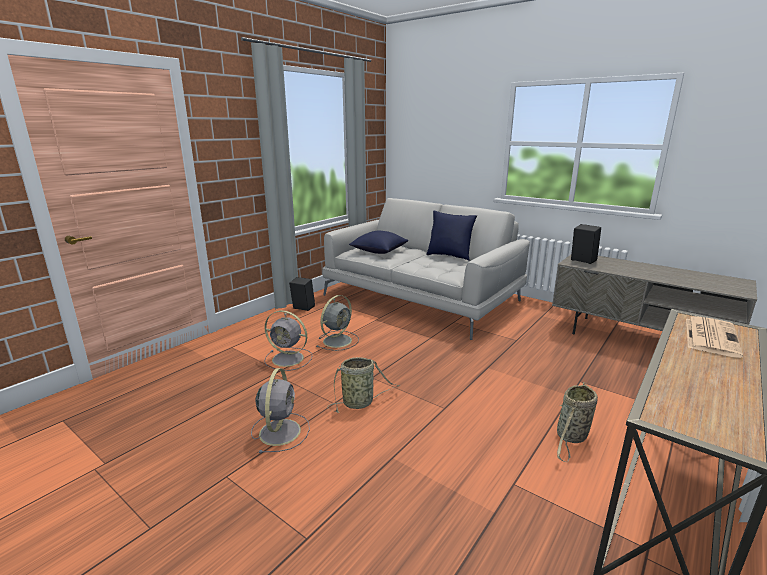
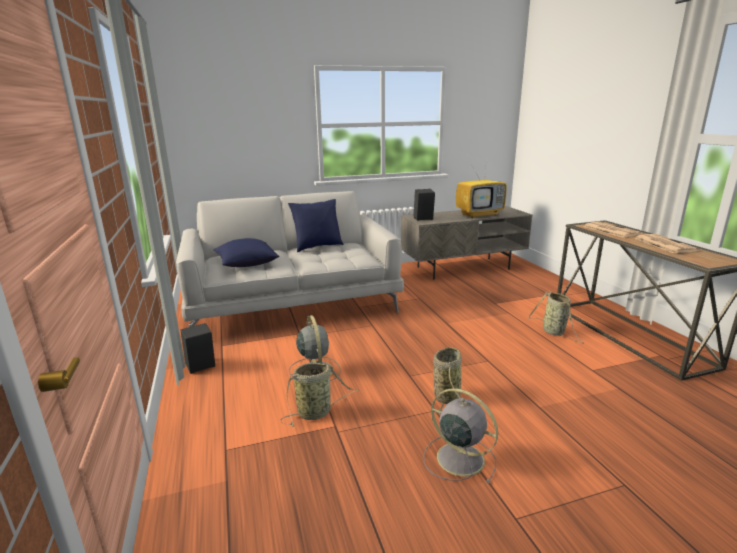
camera: 55 degrees left, 0 degrees up
(289, 359) = (316, 412): grey fan -> basket
(669, 276) = (479, 214): none -> television
(714, 378) = (663, 244): none -> newspaper

